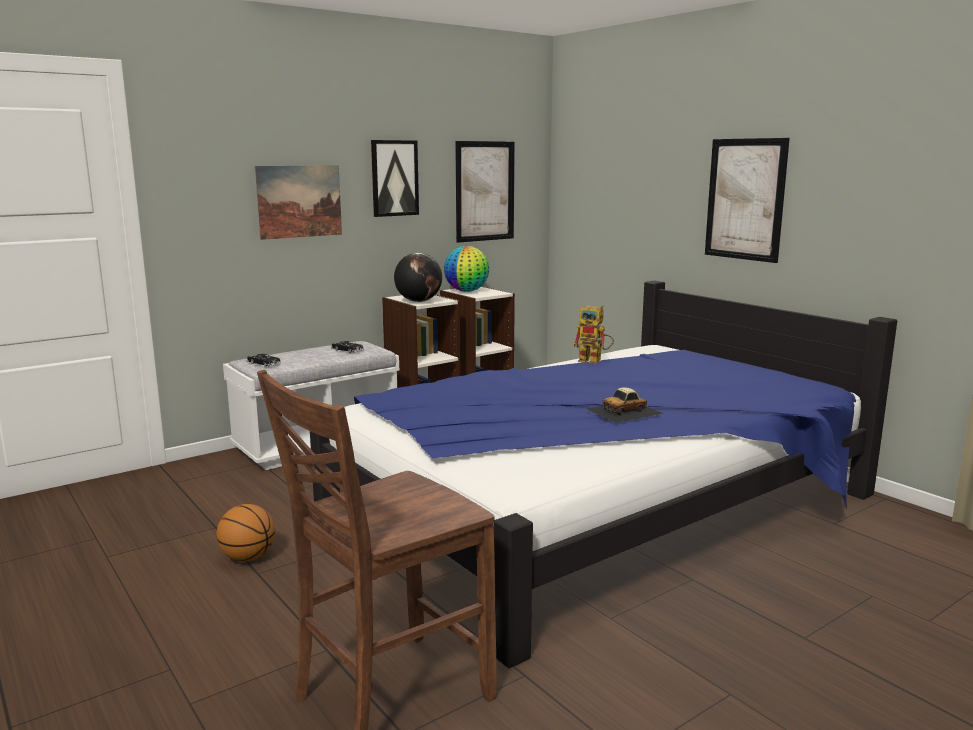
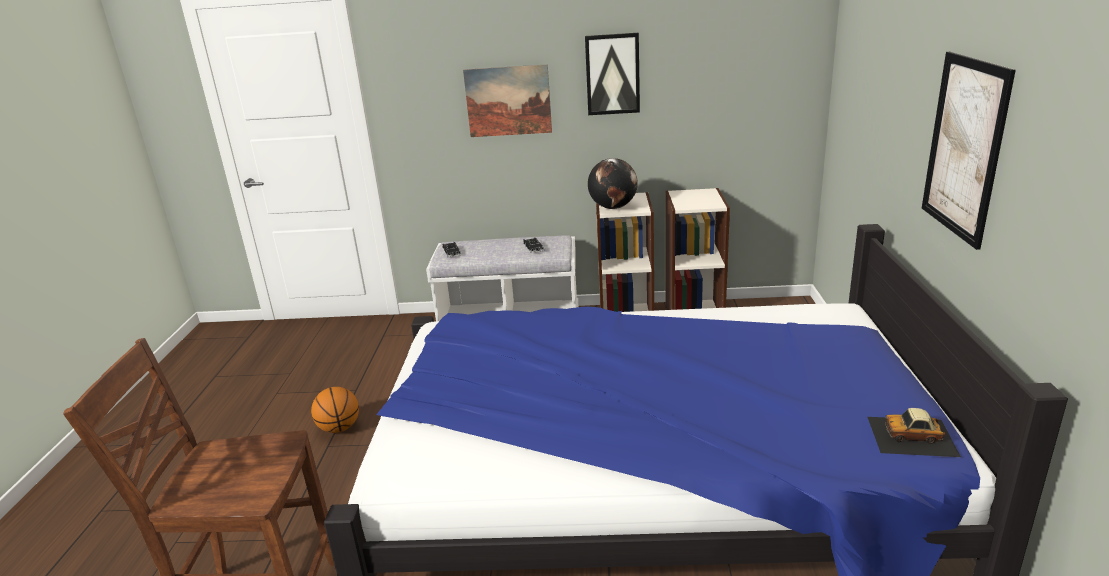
camera: 40 degrees right, 10 degrees up
(467, 291) = (686, 197): globe -> none
(485, 191) = (731, 84): picture -> none
(595, 361) = (720, 321): toy robot -> none
(624, 411) = (611, 413): toy car -> toy car (912, 436)

